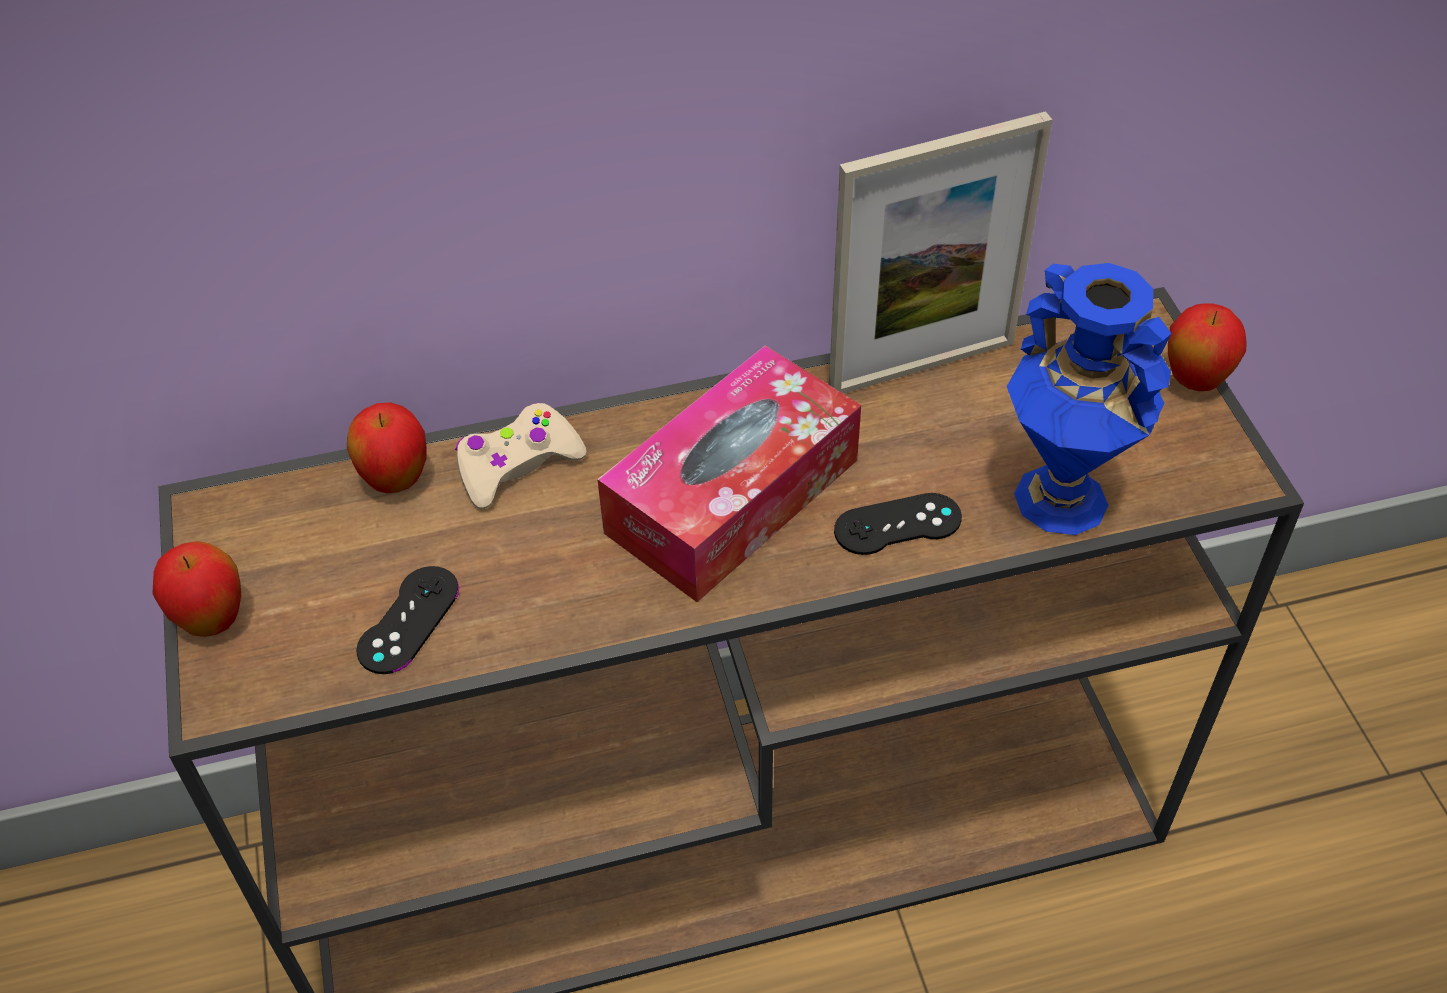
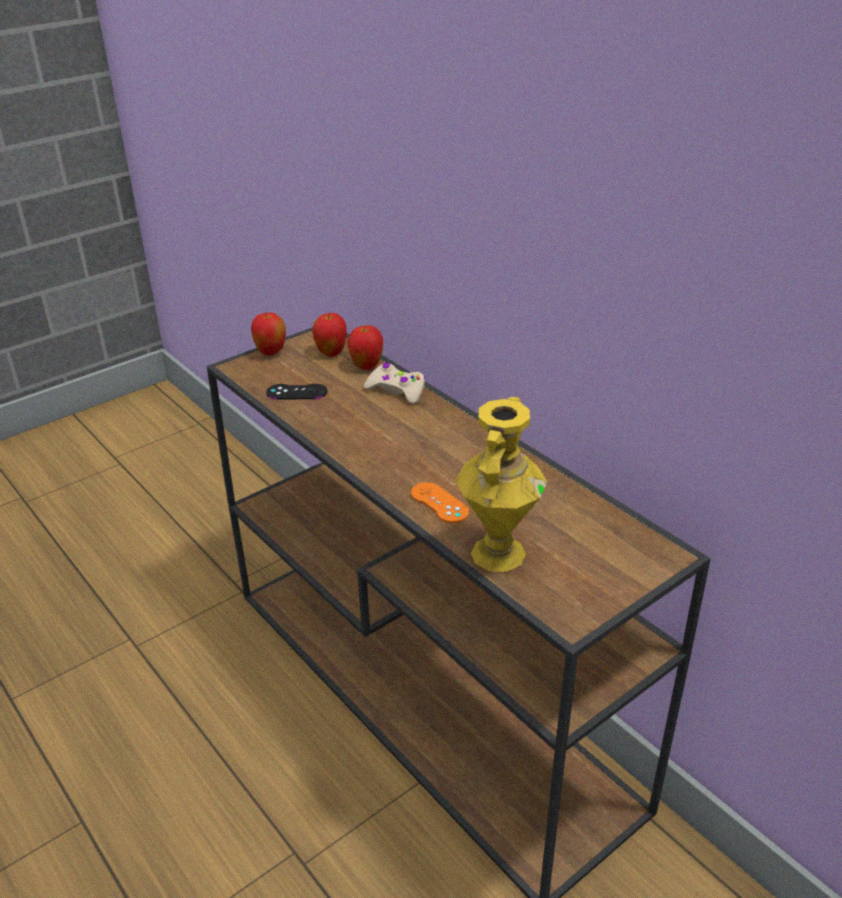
camera: 65 degrees right, 15 degrees down
(732, 496) = (421, 450): tissue box -> none
(897, 524) = (439, 503): black game controller -> orange game controller
(922, 365) = (557, 483): picture frame -> none
(1058, 500) = (497, 552): blue vase -> yellow vase
(1194, 381) = (636, 586): apple -> apple (331, 353)

